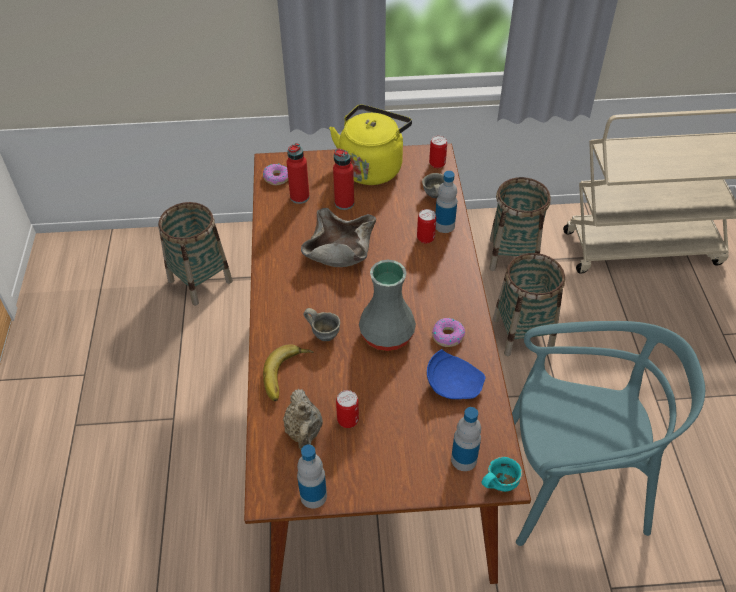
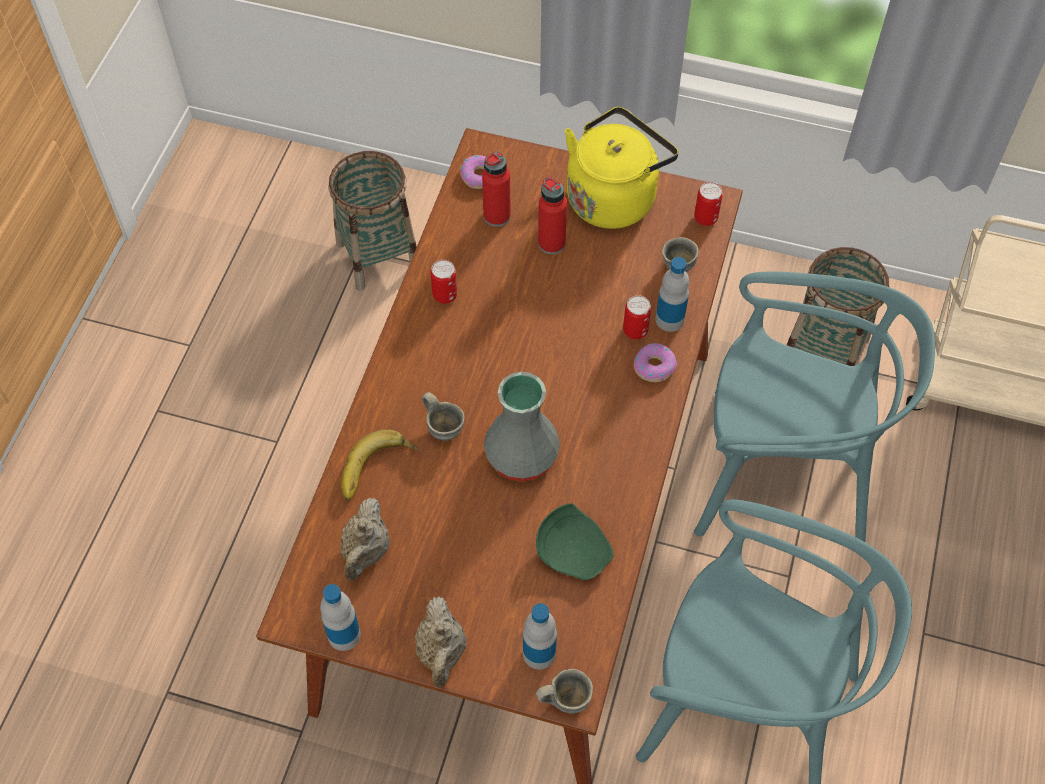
camera: 20 degrees right, 10 degrees up
(339, 250) = (514, 313): beige bowl -> none
(348, 420) = (423, 554): can -> can (445, 295)
(393, 483) = (441, 653): none -> beige teapot
(447, 335) = (597, 482): donut -> donut (654, 366)
(453, 383) = (574, 550): blue plate -> green plate
(498, 484) = (565, 698): turquoise mug -> grey mug
(523, 333) = (782, 474): basket -> turquoise chair

